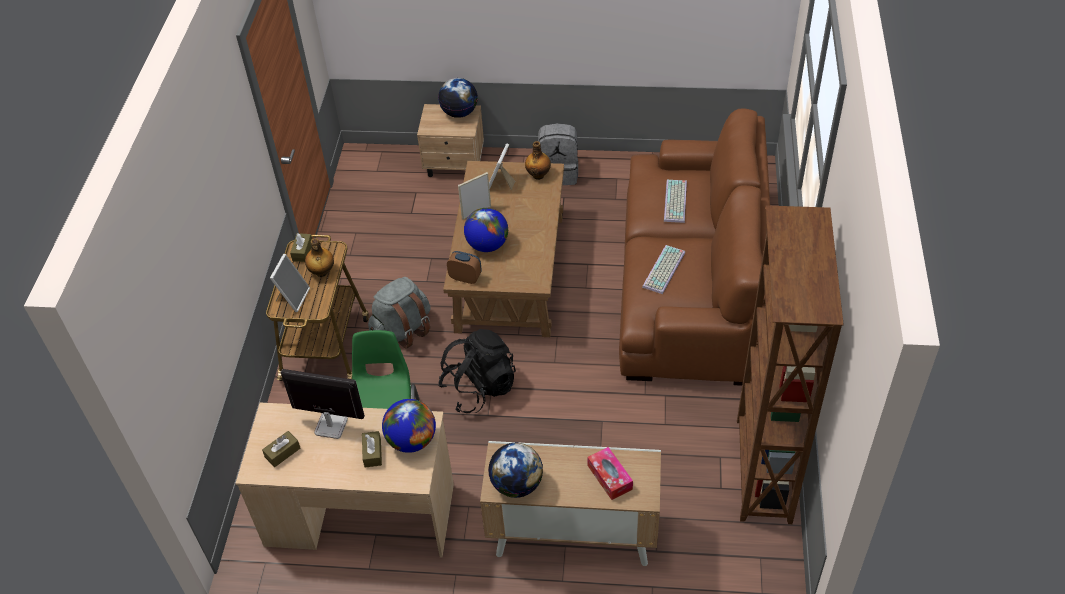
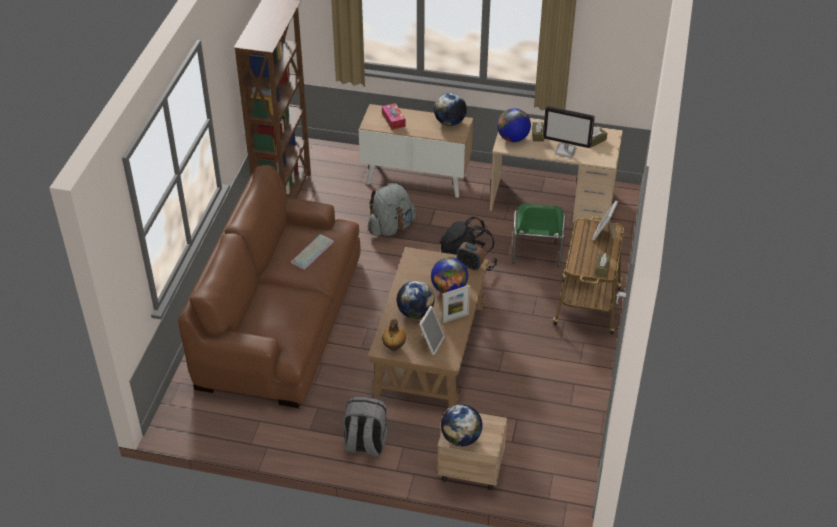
camera: 175 degrees left, 5 degrees down
(322, 272) = (584, 252): bottle -> none
(402, 330) = (524, 312): grey backpack -> grey backpack (391, 227)
(521, 213) = (415, 313): none -> globe
(676, 202) = (280, 305): keyboard -> none

